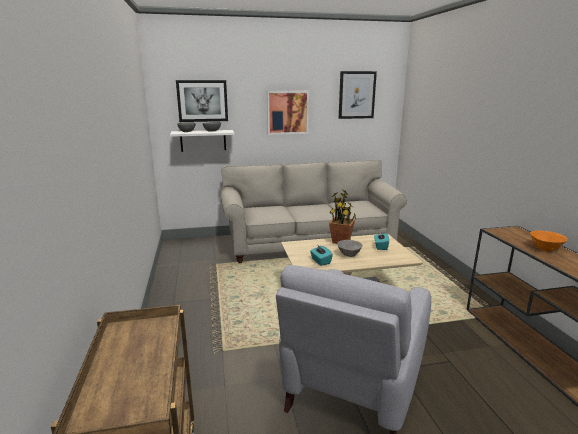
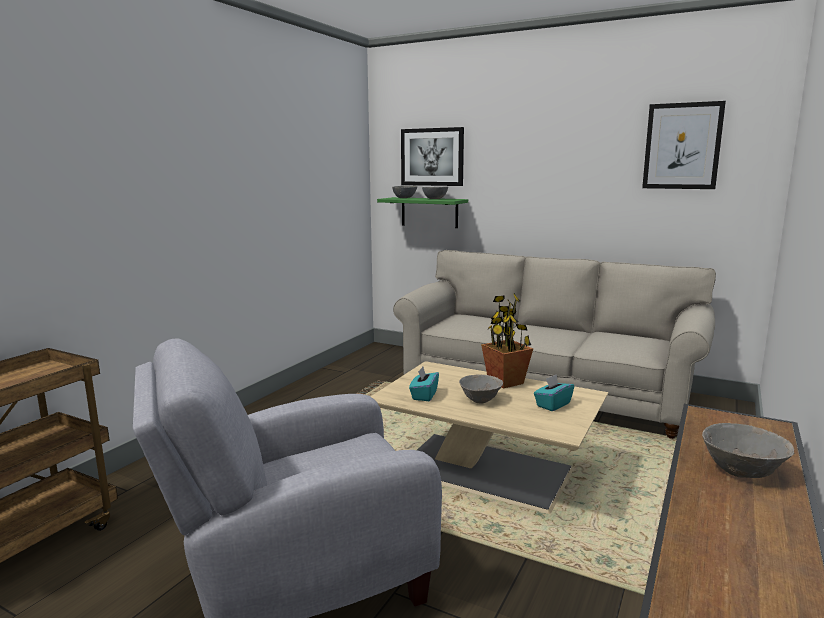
camera: 40 degrees right, 5 degrees down
(203, 140) = (429, 212): white shelf -> green shelf
(287, 112) = (551, 175): picture -> none
(546, 249) = (743, 471): orange bowl -> grey bowl

